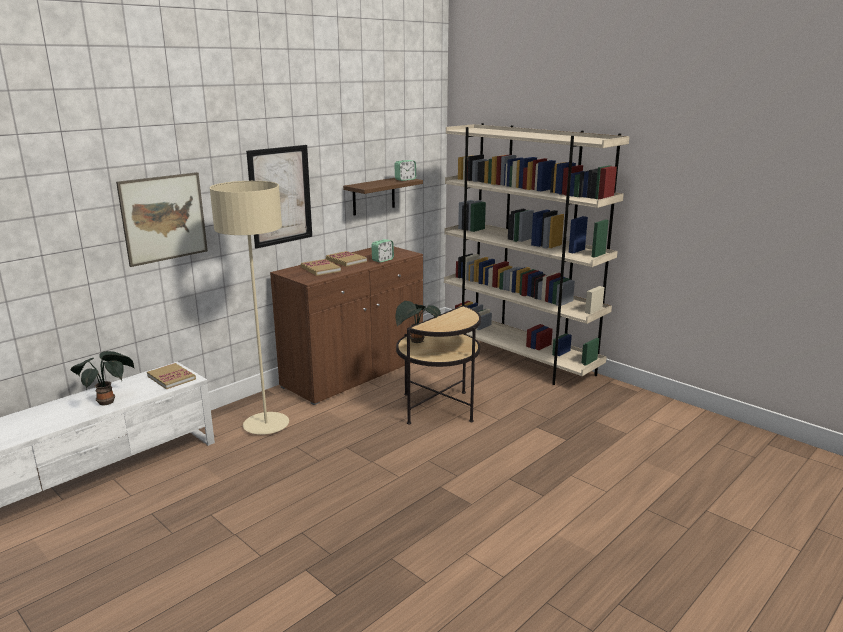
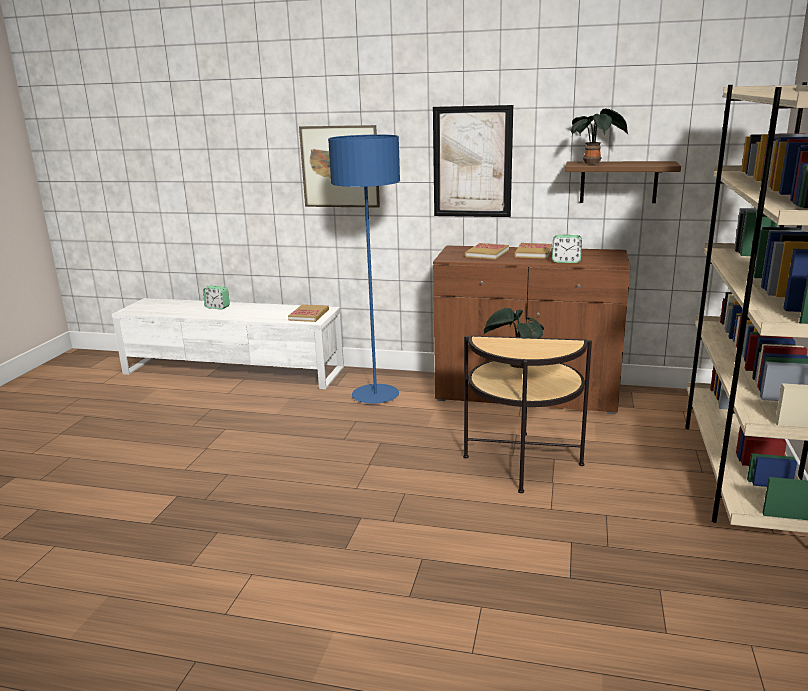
camera: 60 degrees right, 0 degrees up
(108, 402) = (250, 314): potted plant -> potted plant (594, 163)
(266, 425) = (375, 396): beige floor lamp -> blue floor lamp
(405, 179) = (659, 163): alarm clock -> alarm clock (217, 307)

